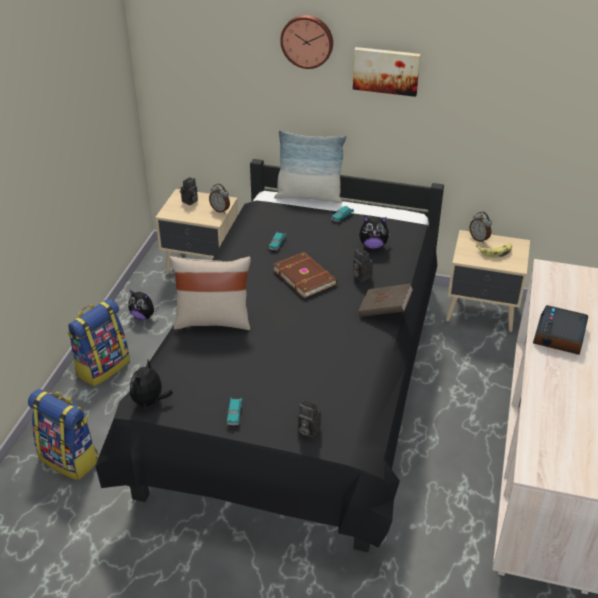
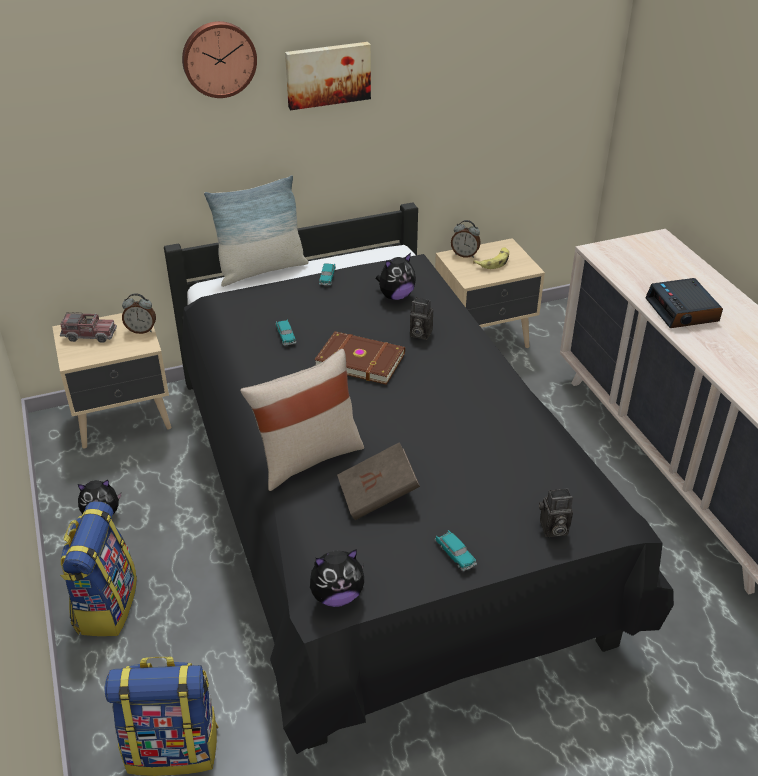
camera: 35 degrees left, 0 degrees up
(150, 402) = (337, 595): plush toy -> plush toy turned 90 degrees counterclockwise
(190, 201) = (89, 335): camera -> toy truck
(384, 310) = (484, 360): brown book -> brown book (378, 495)

